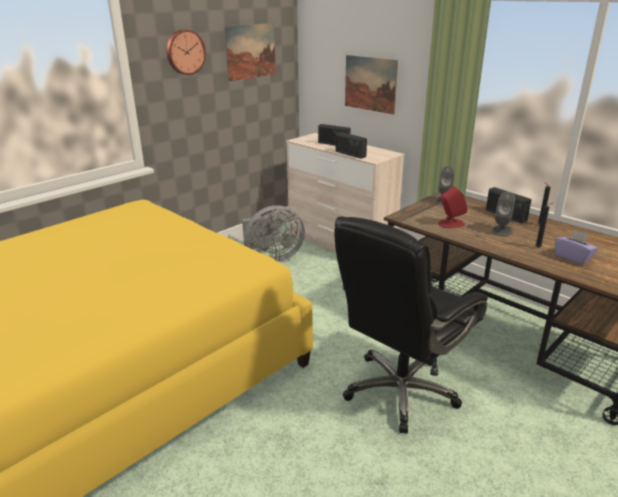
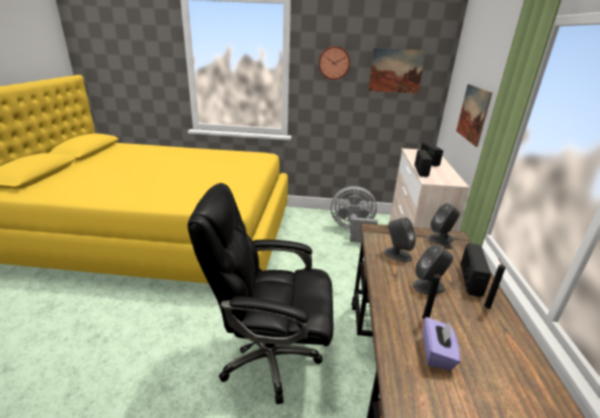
camera: 50 degrees right, 0 degrees up
(272, 257) = (353, 231): grey fan -> grey fan turned 150 degrees clockwise
(450, 224) = (397, 254): red speaker -> grey speaker

